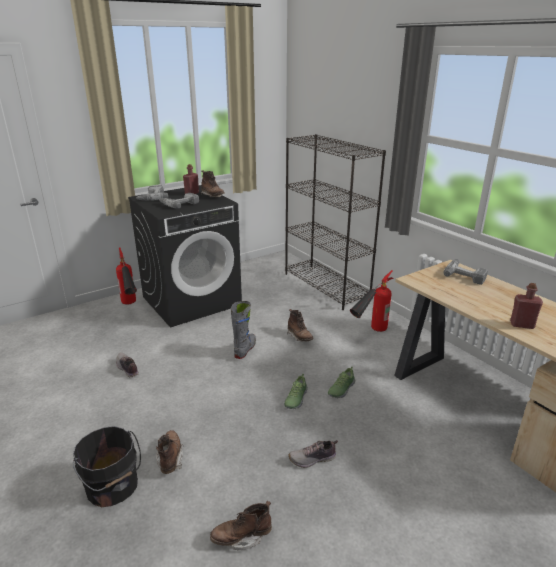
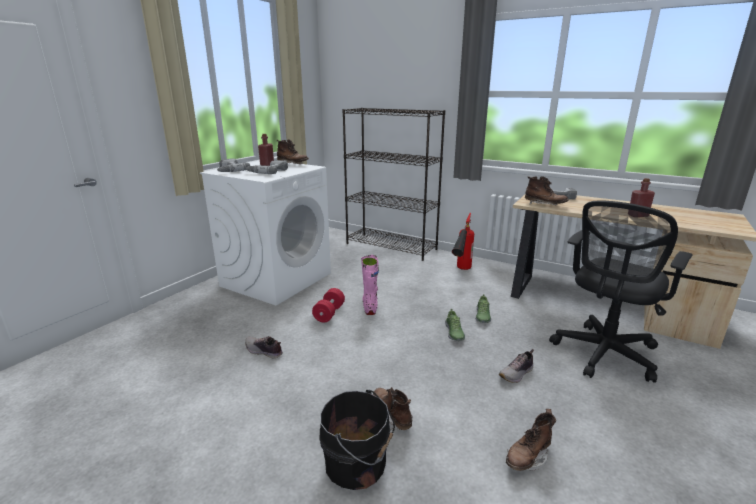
camera: 25 degrees left, 5 degrees down
(131, 307) = (213, 297): fire extinguisher -> none
(192, 300) = (277, 279): black washing machine -> white washing machine
(205, 347) = (329, 313): none -> red dumbbell
(245, 349) = (370, 306): grey boot -> pink boot
(299, 337) = (408, 287): brown boot -> brown boot (544, 205)
(425, 471) = (603, 355): none -> black office chair

